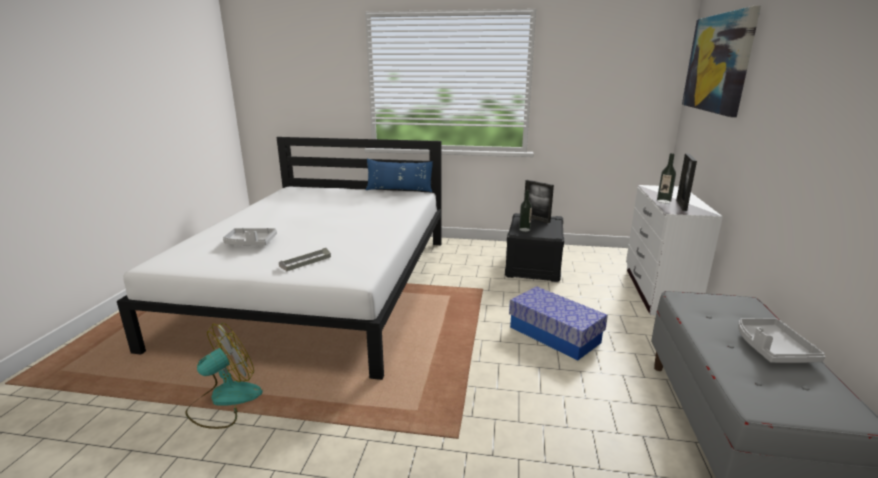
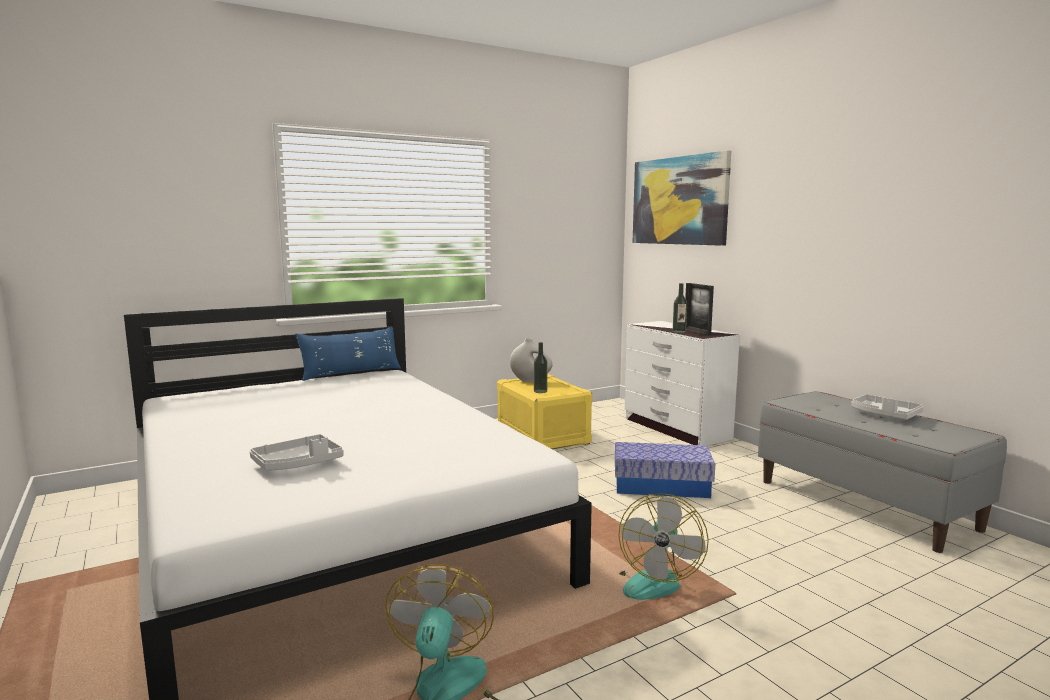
camera: 40 degrees left, 10 degrees down
(305, 261) = (437, 459): grey tray -> none
(423, 398) = (652, 580): none -> fan
(533, 265) = (542, 436): black storage box -> yellow storage box
(536, 219) = (531, 380): picture frame -> white vase

